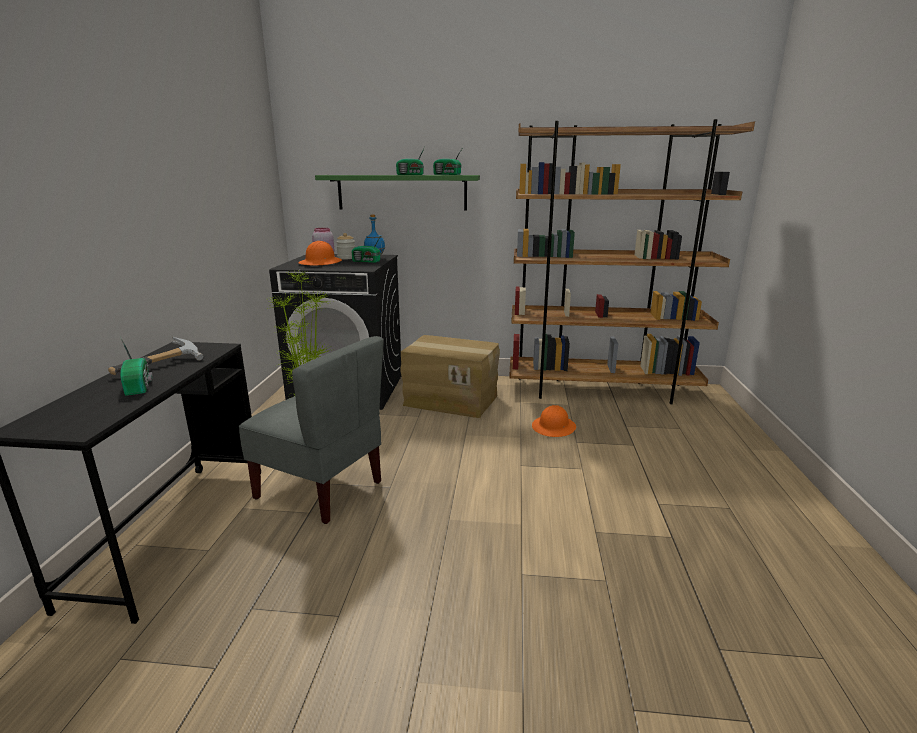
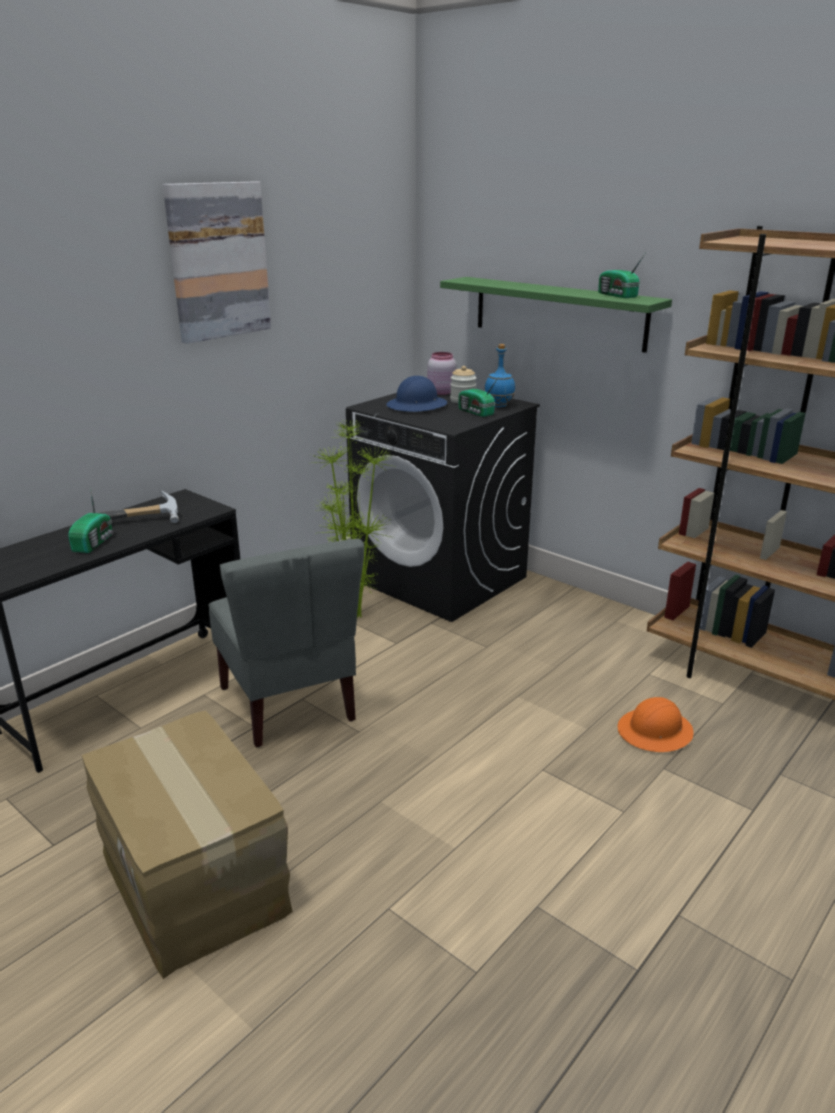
camera: 35 degrees right, 5 degrees up
(168, 144) = (218, 261): none -> picture
(321, 263) = (417, 406): orange hard hat -> blue hard hat
(411, 174) = (562, 291): radio -> none
(451, 400) = (554, 636): cardboard box -> cardboard box (196, 880)

